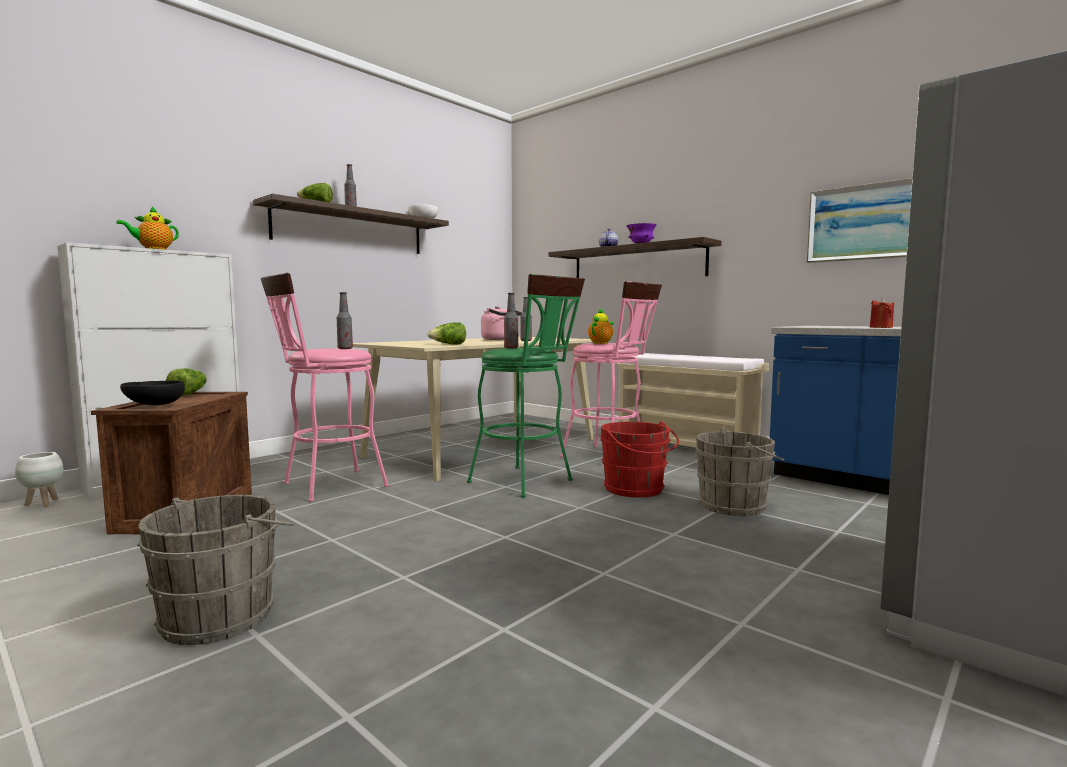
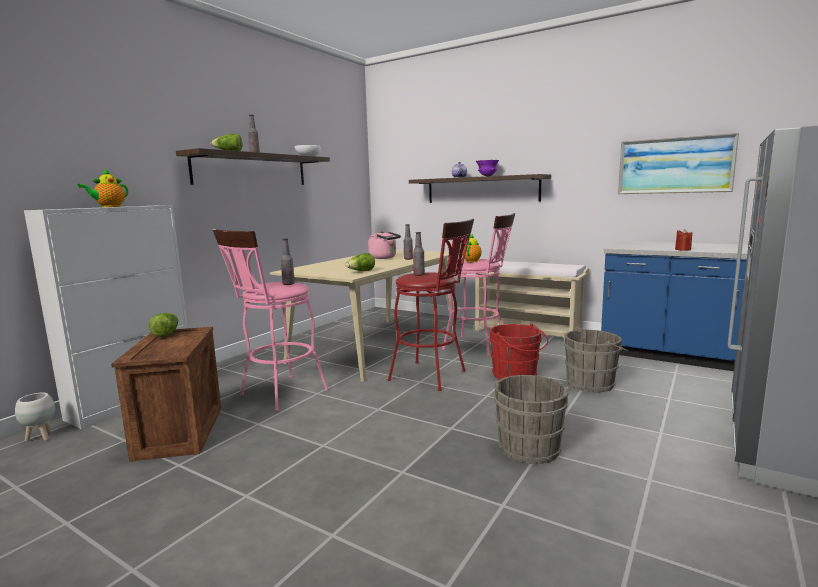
camera: 10 degrees left, 5 degrees up
(154, 405) = (158, 352): black bowl -> none
(224, 614) = (293, 521): grey bucket -> grey bucket (529, 446)
(527, 482) = (433, 376): green stool -> red stool

